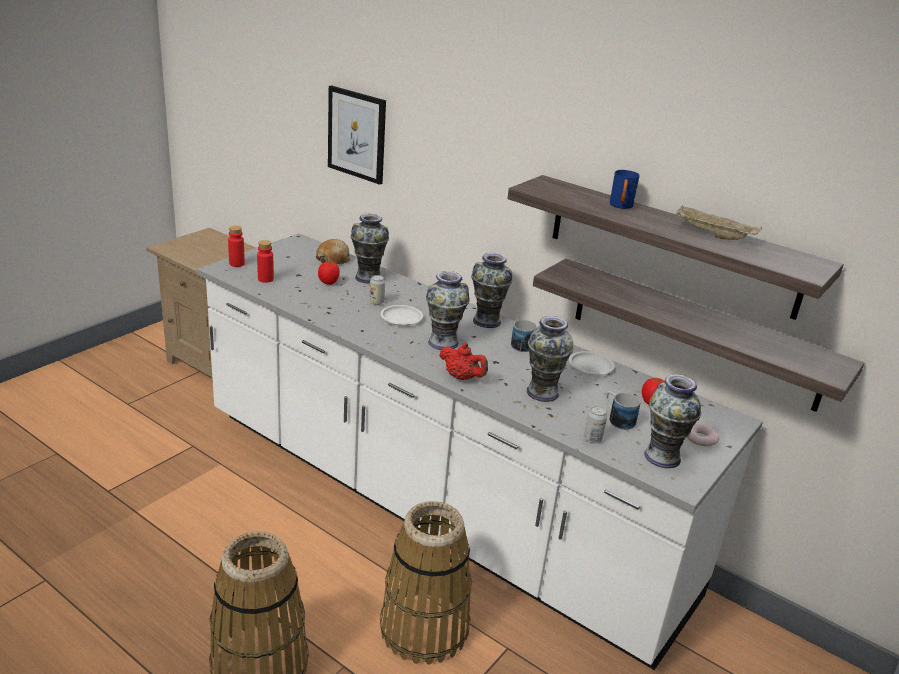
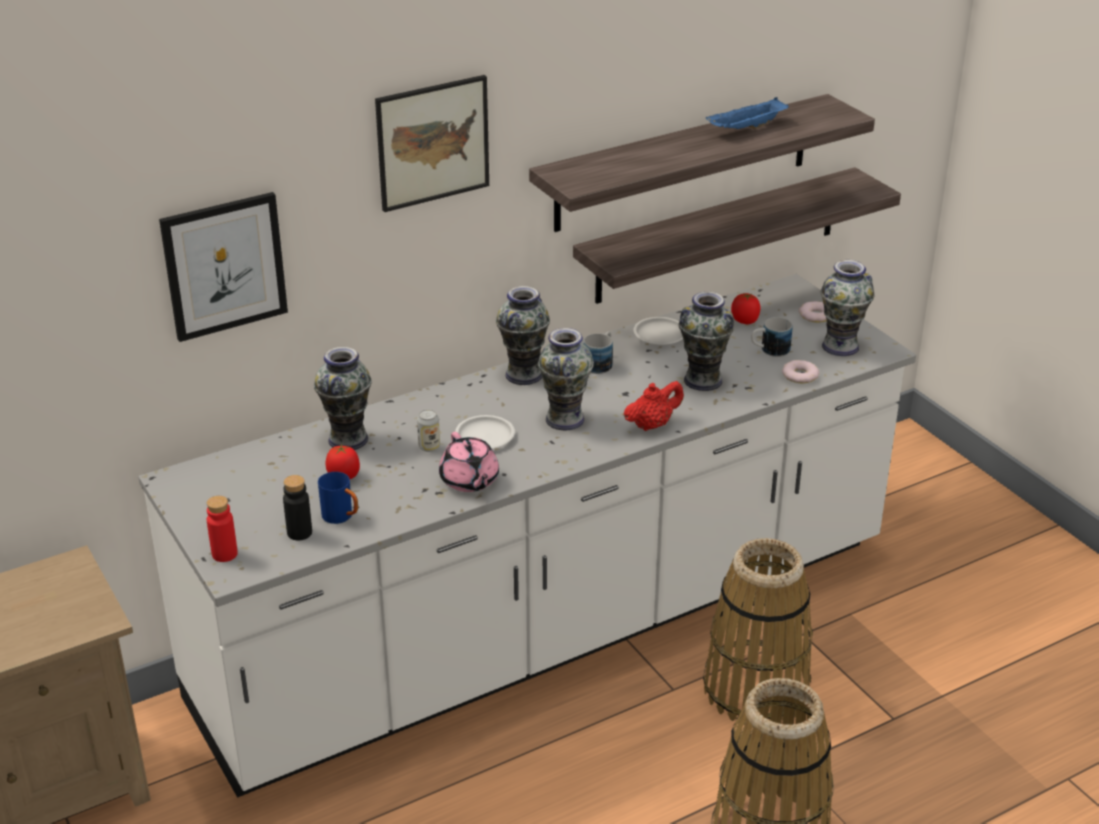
camera: 65 degrees left, 5 degrees up
(265, 279) = (299, 533): red bottle -> black bottle
(333, 259) = (264, 458): bread -> none
(347, 320) = (469, 481): none -> pink teapot
(480, 117) = (432, 142): none -> picture
(592, 439) = (799, 375): can -> donut
(621, 206) = (654, 151): blue mug -> blue mug (342, 517)
(712, 235) = (746, 128): beige tray -> blue tray

